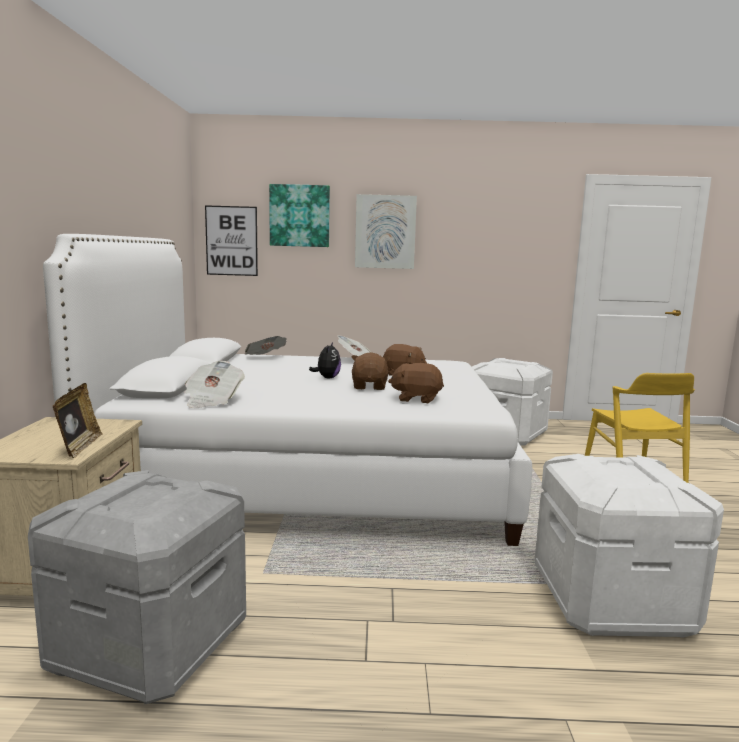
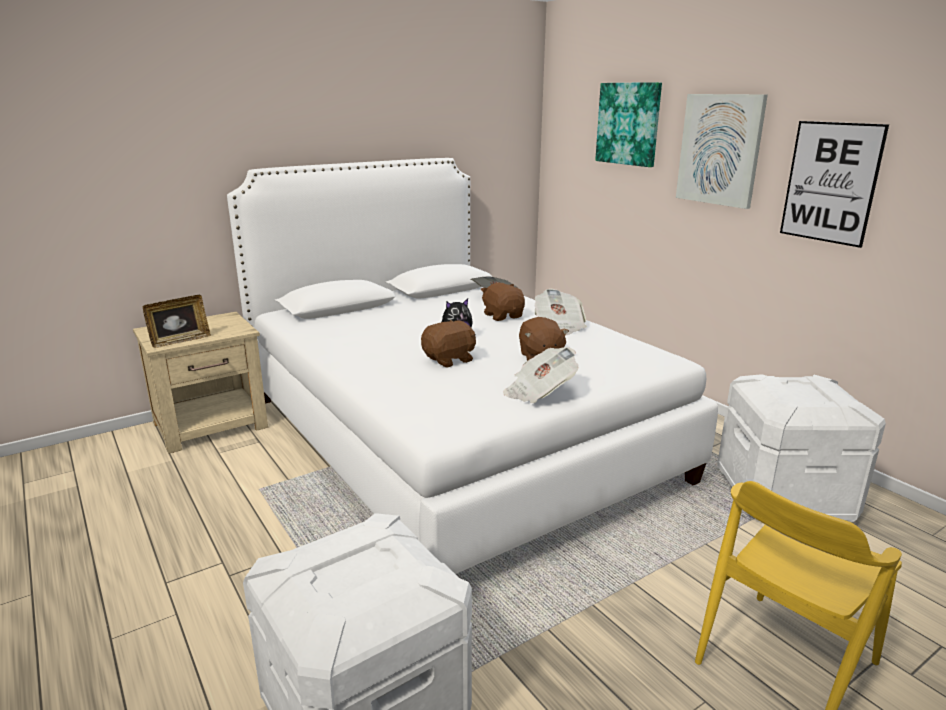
camera: 55 degrees right, 10 degrees up
(150, 647) = (139, 492): grey storage box -> none
(212, 401) = (314, 331): newspaper -> newspaper (539, 392)
(231, 241) = (567, 152): picture -> picture (830, 183)
(416, 399) = (432, 389): brown plush toy -> brown plush toy (503, 316)

